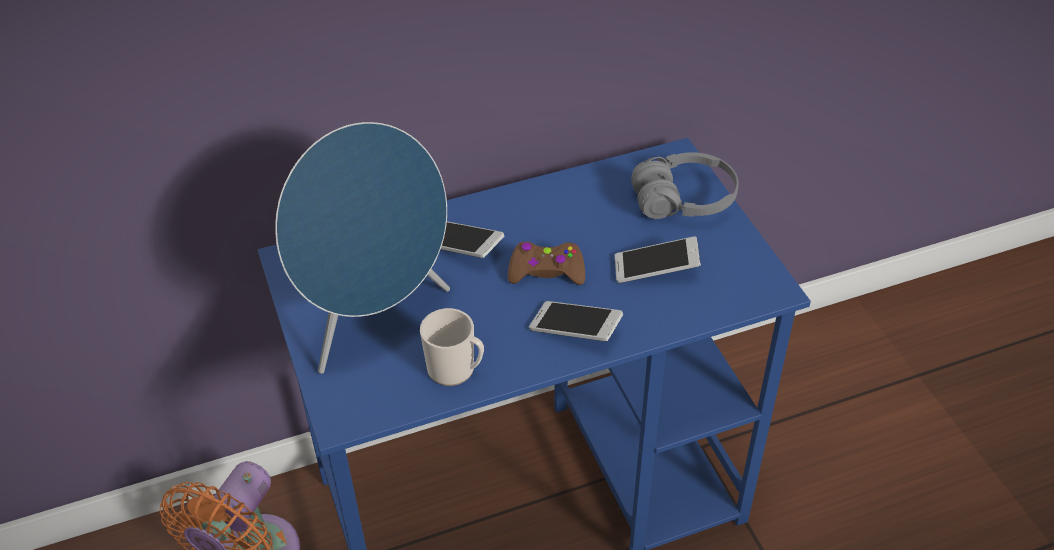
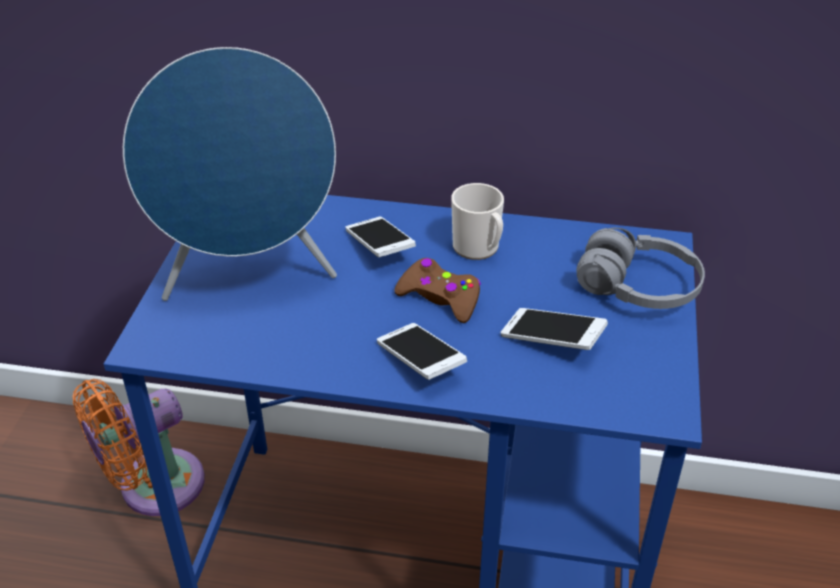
camera: 30 degrees right, 5 degrees down
(456, 370) = (278, 348): mug -> mug (479, 249)

